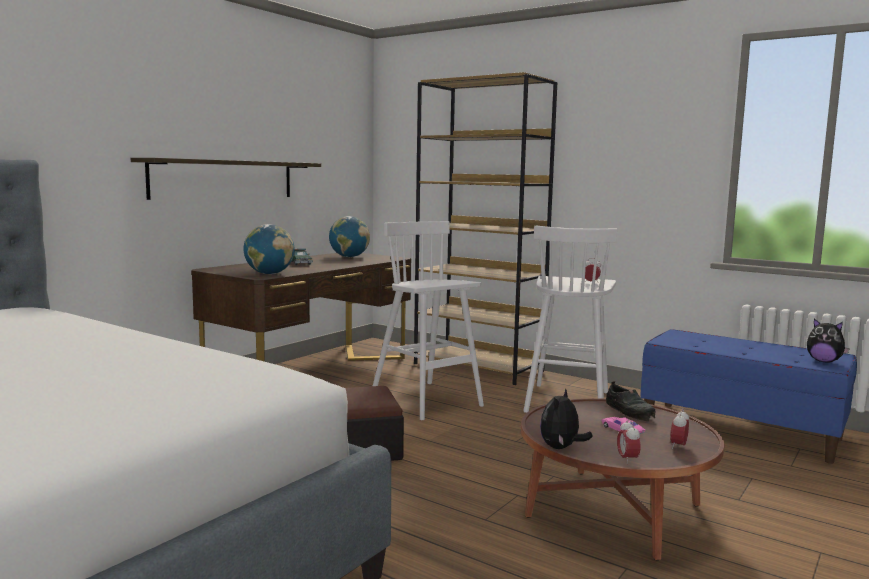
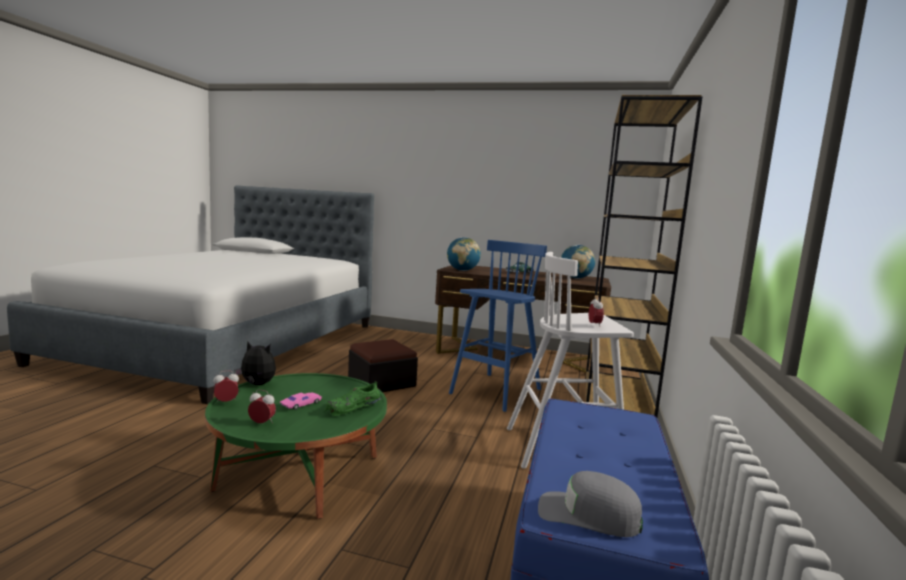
camera: 70 degrees right, 0 degrees up
(224, 179) = (490, 209): shelf -> none
(427, 401) = (495, 392): white stool -> blue stool
(613, 511) = (299, 472): brown coffee table -> green coffee table
(630, 410) = (352, 406): black shoe -> green shoe
(824, 361) = (588, 515): plush toy -> grey cap

